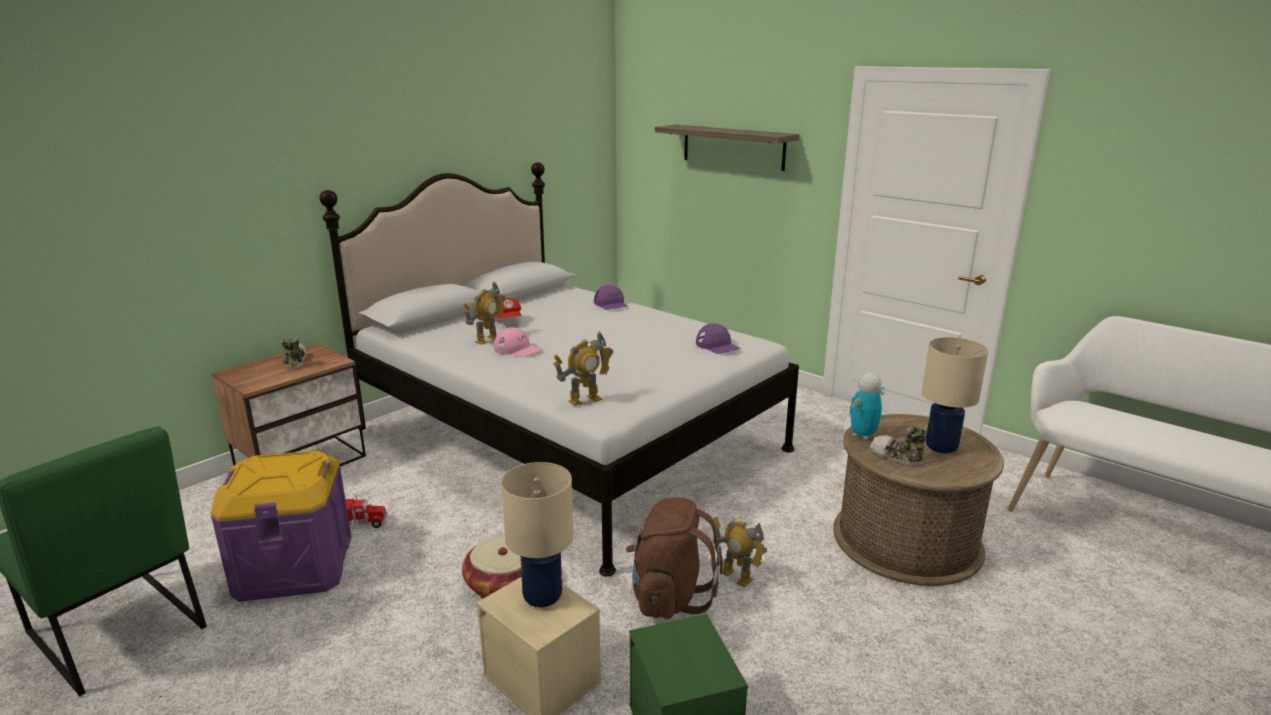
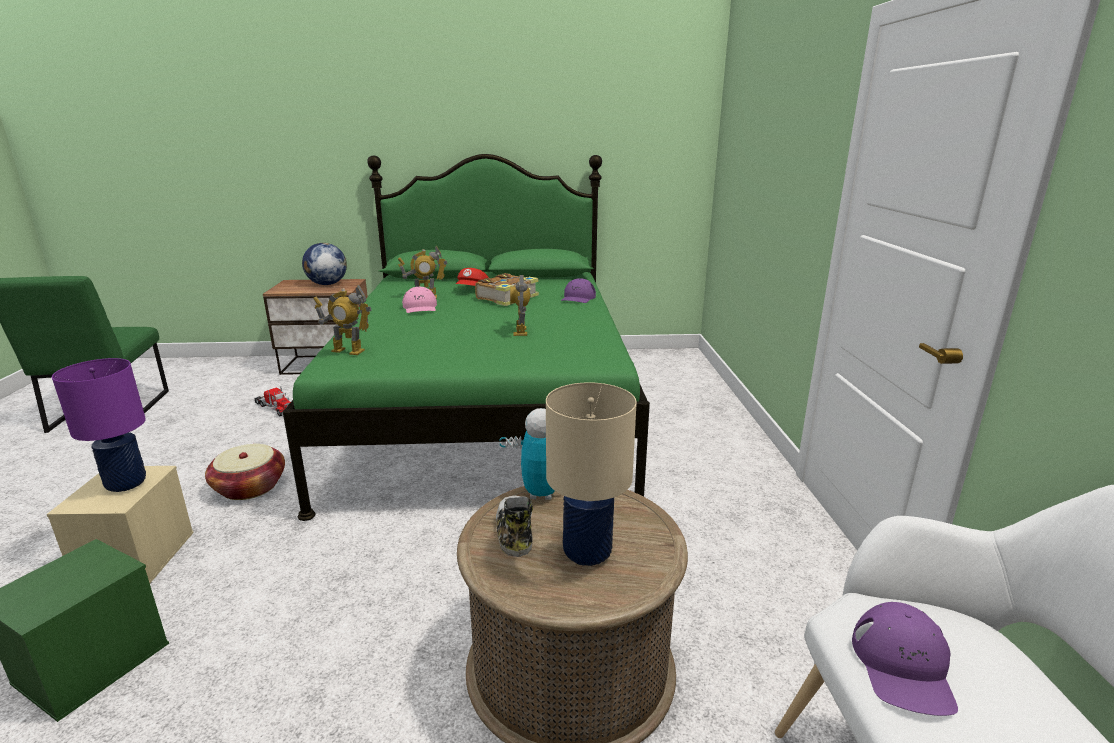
camera: 45 degrees right, 0 degrees up
(294, 361) = (327, 284): shoe -> globe
(294, 566) = (211, 417): purple storage box -> none
(543, 598) = (127, 485): beige table lamp -> purple table lamp
(561, 319) = (508, 298): none -> book
(568, 439) = (486, 413): white bed -> green bed
(669, 596) = (298, 562): brown backpack -> none
(717, 346) = (562, 351): purple cap -> purple cap (903, 666)
(733, 147) = (775, 142): shelf -> none
(736, 576) = (366, 581): toy robot -> toy robot (521, 331)

